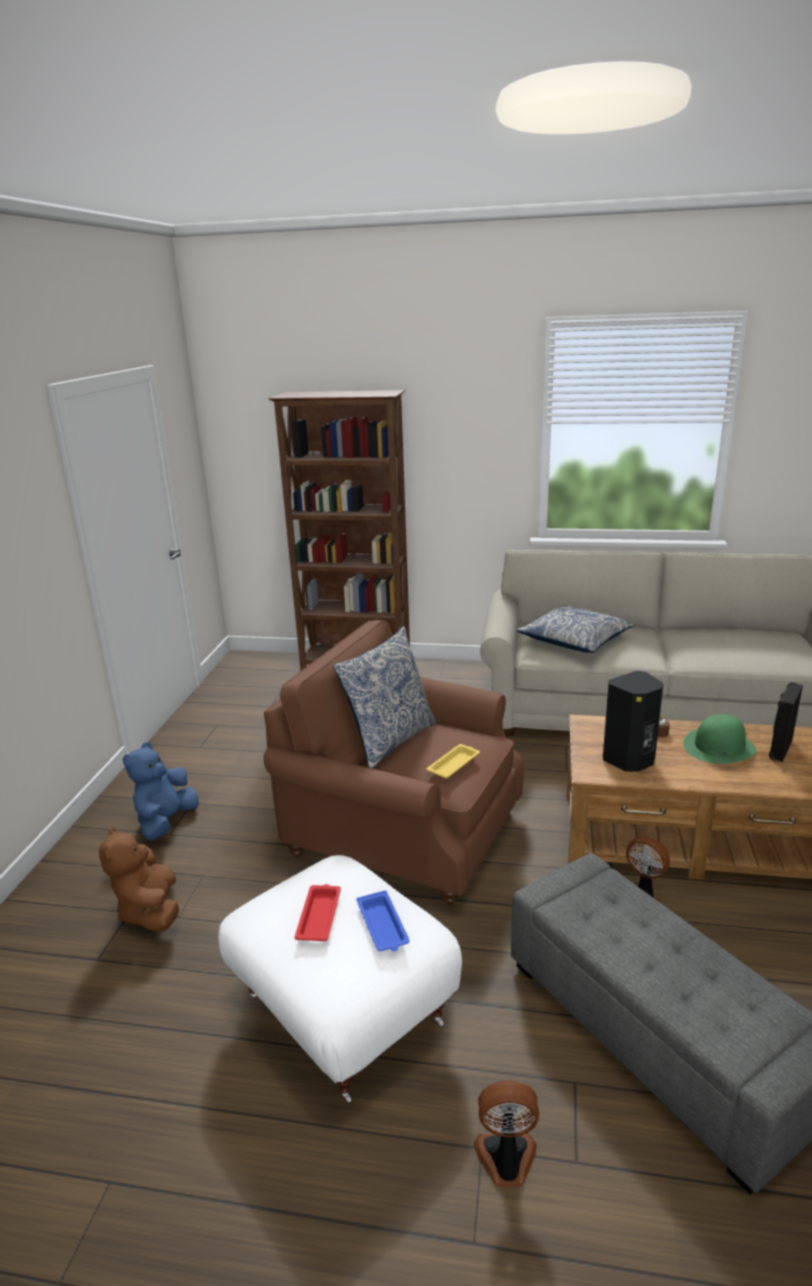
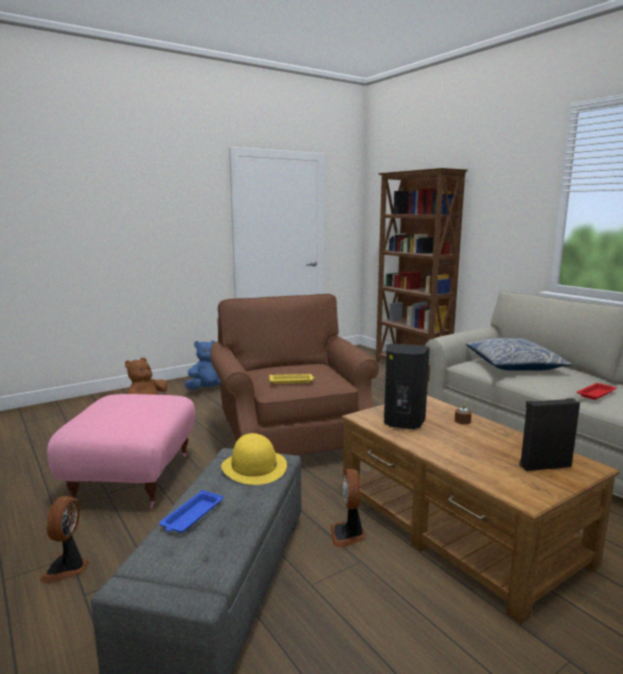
camera: 45 degrees right, 10 degrees down
(319, 916) = (125, 404): red tray -> red tray (596, 394)
(341, 1012) = (132, 478): white ottoman -> pink ottoman
(383, 926) = (133, 418): blue tray -> blue tray (191, 516)
(389, 740) = (289, 364): pillow -> none
(506, 1161) = (67, 568): fan -> fan turned 135 degrees counterclockwise
(594, 892) = (254, 467): none -> yellow hat
(719, 747) = (490, 443): green hat -> none

